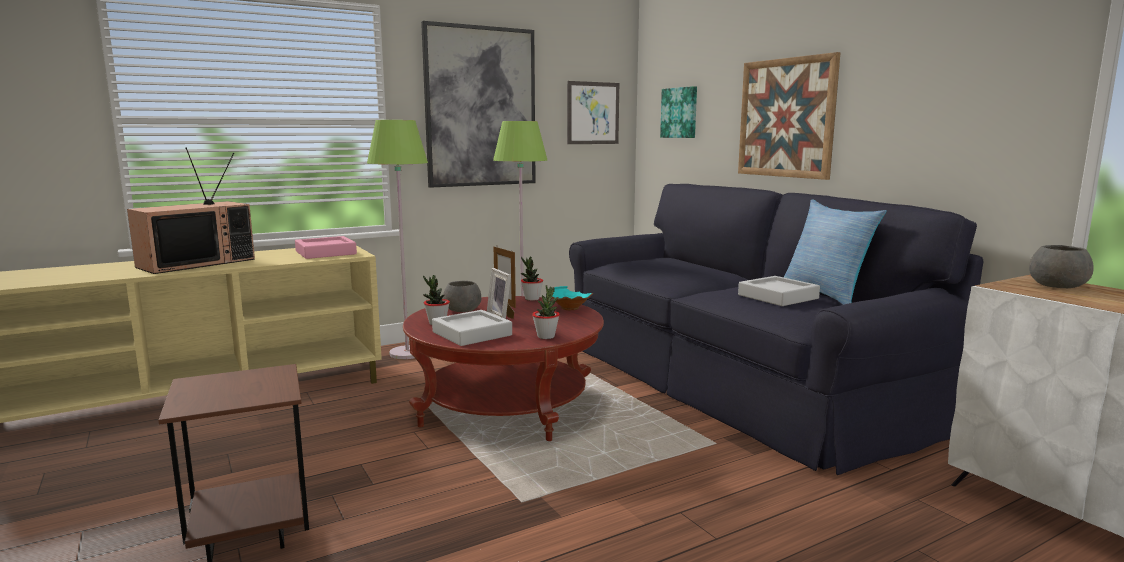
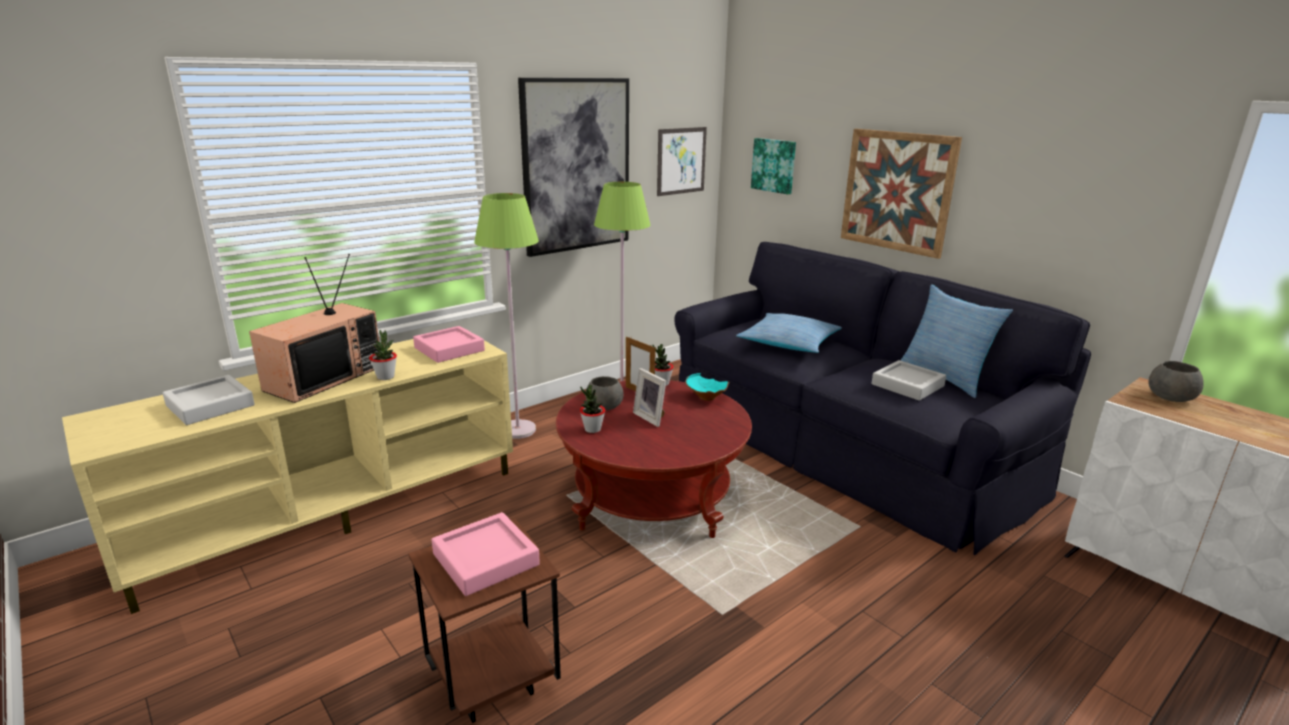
camera: 10 degrees left, 10 degrees up
(239, 386) = (485, 559): none -> pink tray
(472, 334) = (637, 444): grey tray -> grey tray (210, 405)
(546, 336) = (710, 443): potted plant -> potted plant (385, 377)
(673, 269) = (788, 343): none -> pillow

